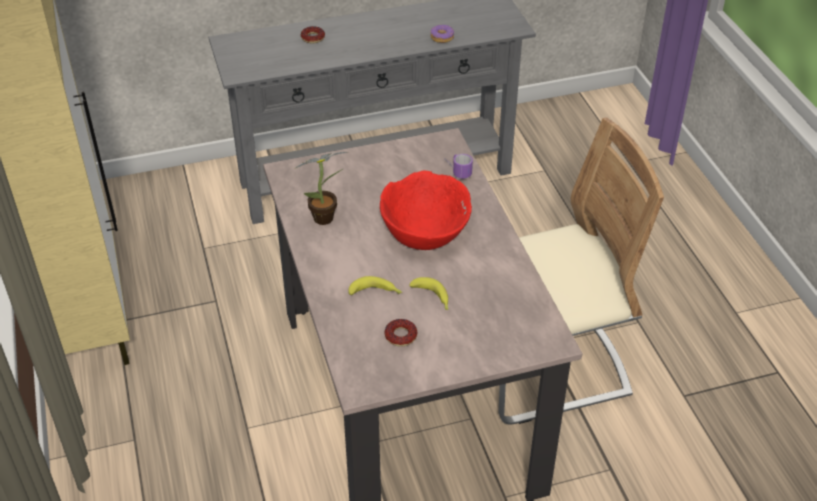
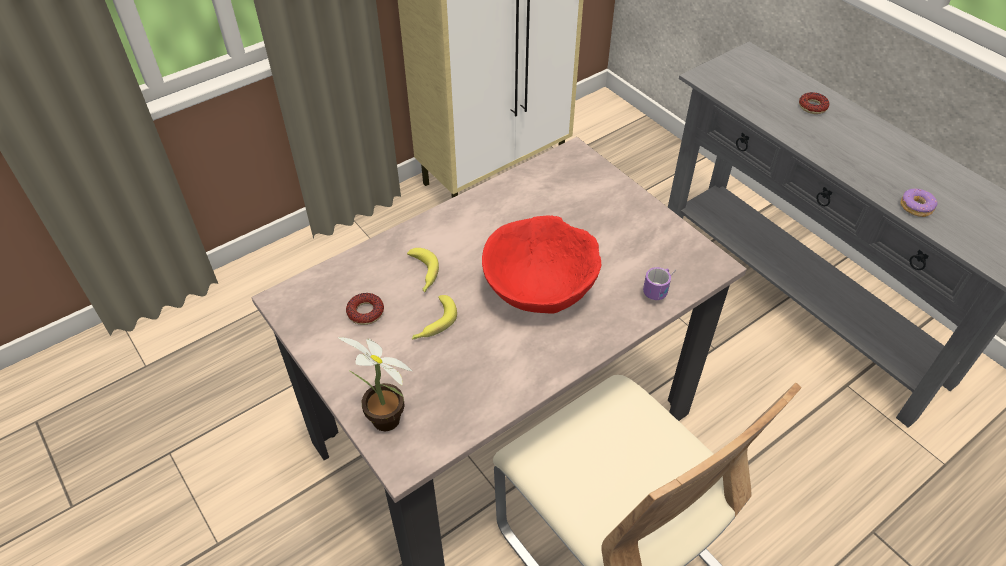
camera: 70 degrees right, 5 degrees up
(327, 218) = (520, 204): potted plant -> potted plant (388, 423)

